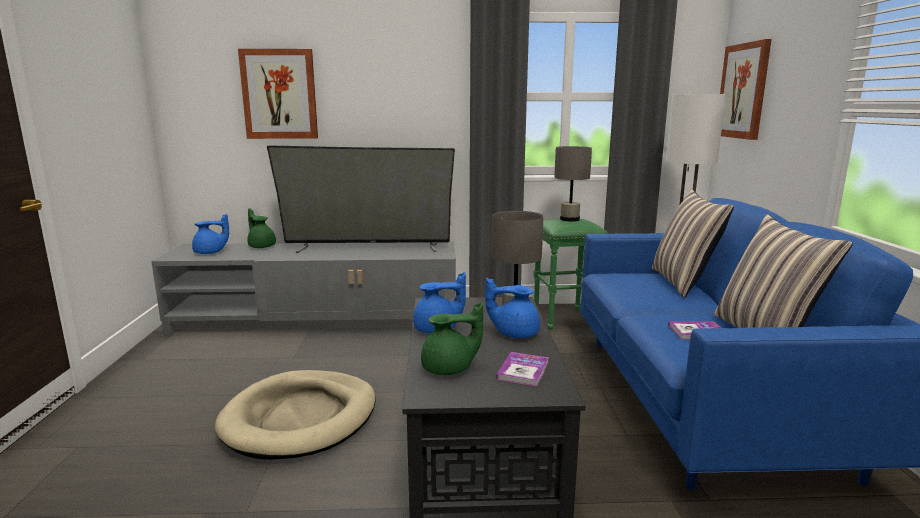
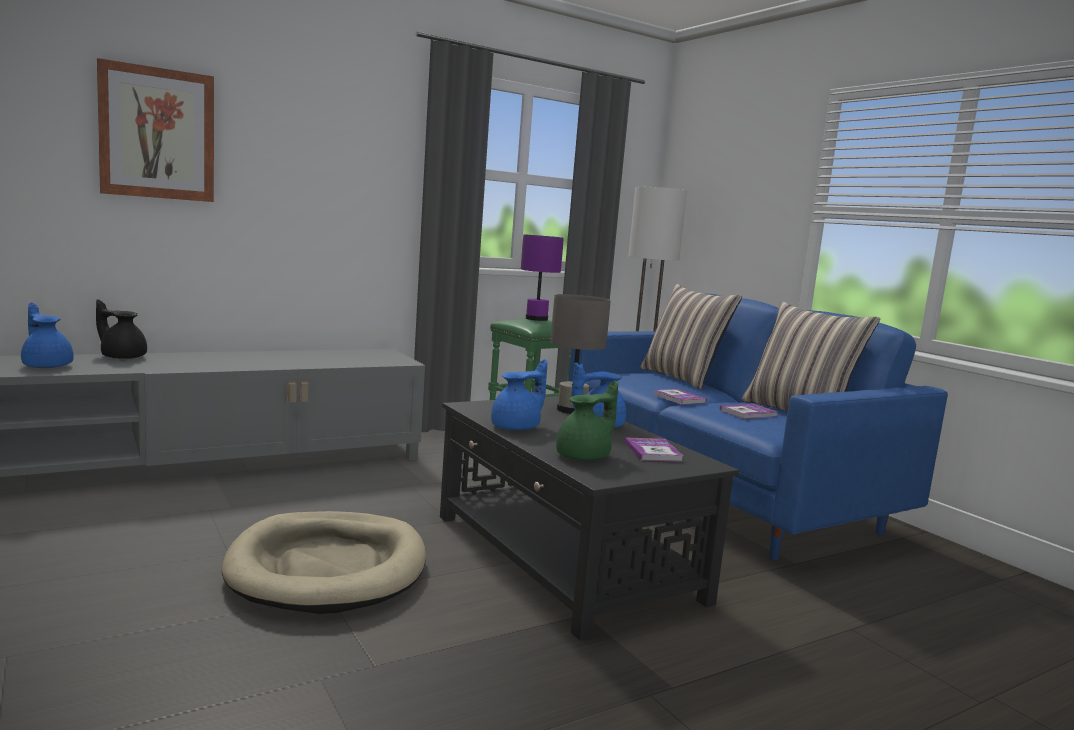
camera: 30 degrees left, 5 degrees down
(210, 252) = (47, 366): blue teapot -> blue teapot turned 90 degrees counterclockwise
(261, 246) = (122, 357): green teapot -> black teapot
(367, 248) = (292, 356): television -> none
(569, 219) = (536, 319): grey table lamp -> purple table lamp
(645, 307) = (679, 398): none -> book
(743, 91) = (692, 190): picture -> none

